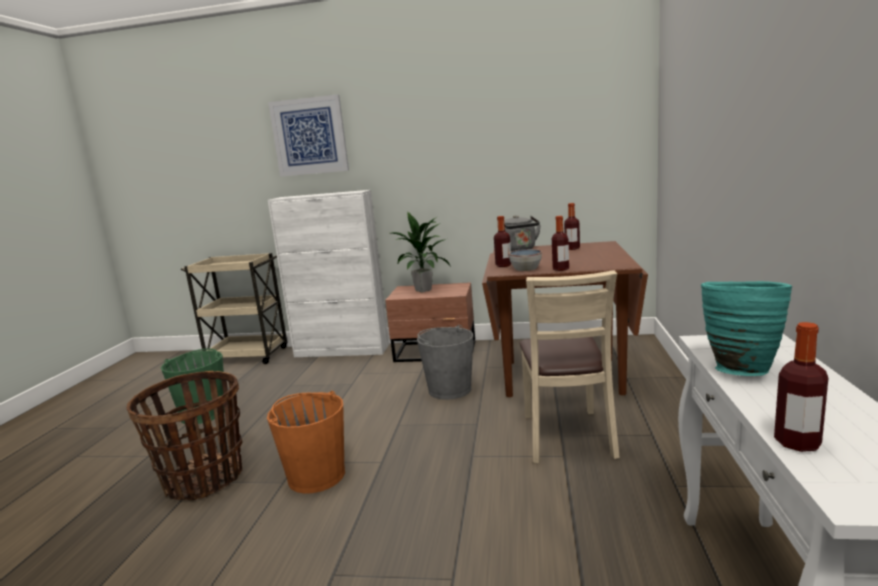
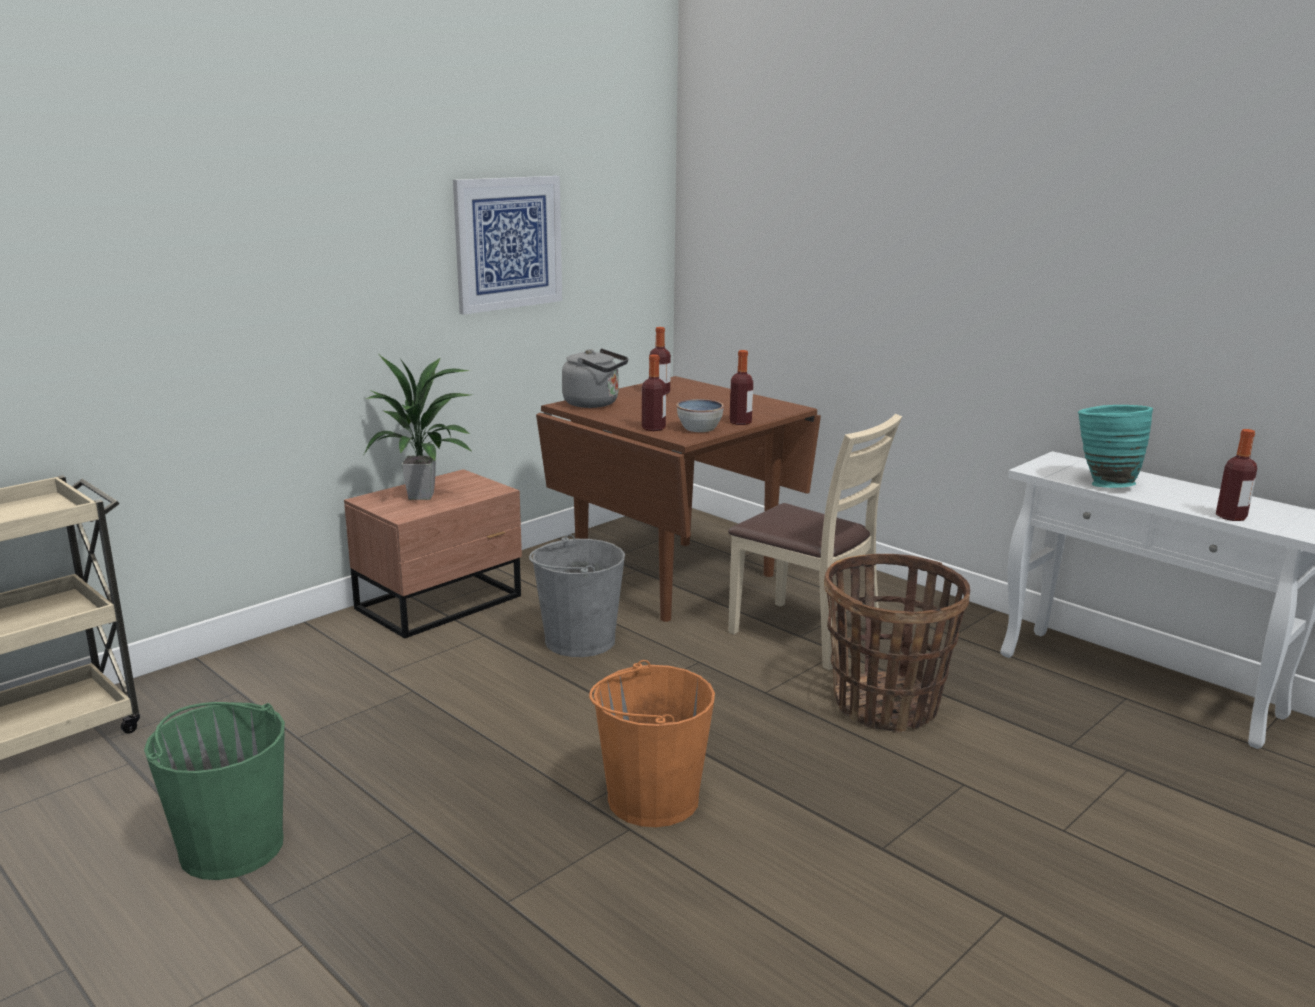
camera: 55 degrees left, 5 degrees up
(204, 479) = (508, 895): basket -> basket (886, 705)
(309, 136) = (159, 200): picture -> picture (508, 243)
(342, 350) = (255, 655): white cabinet -> none

